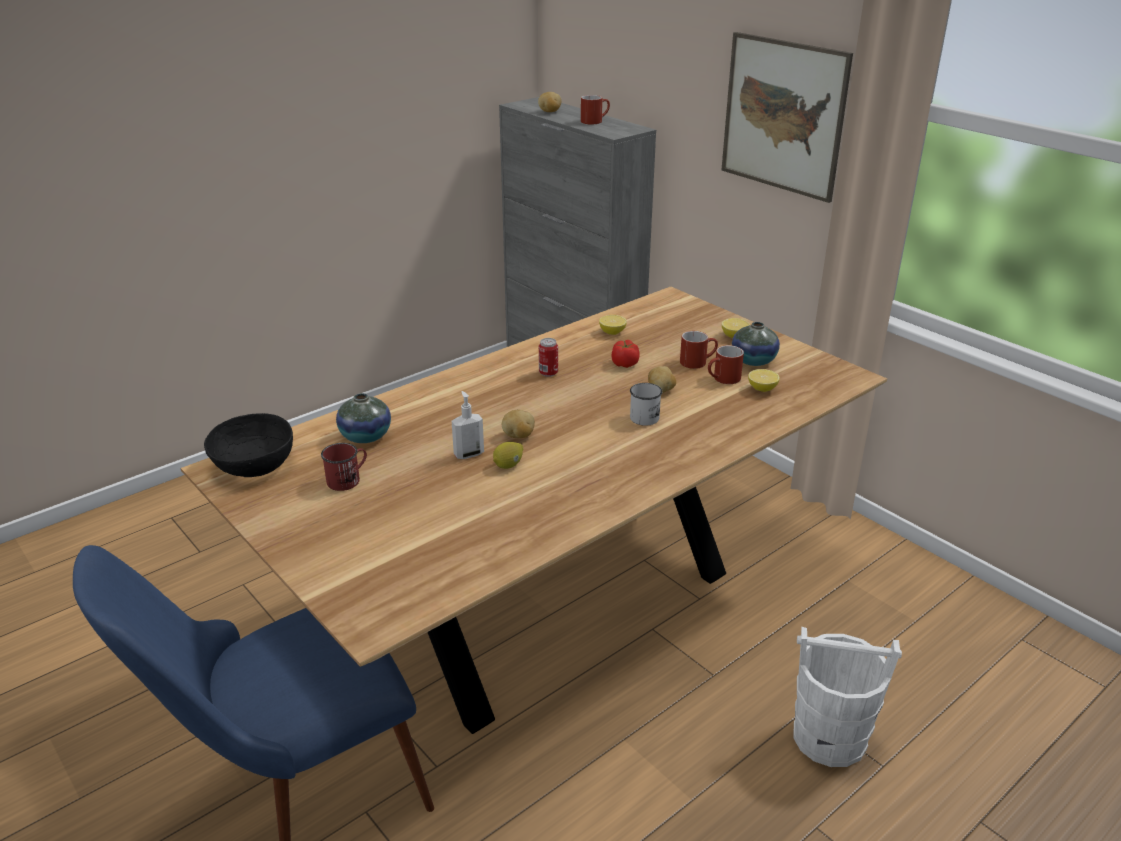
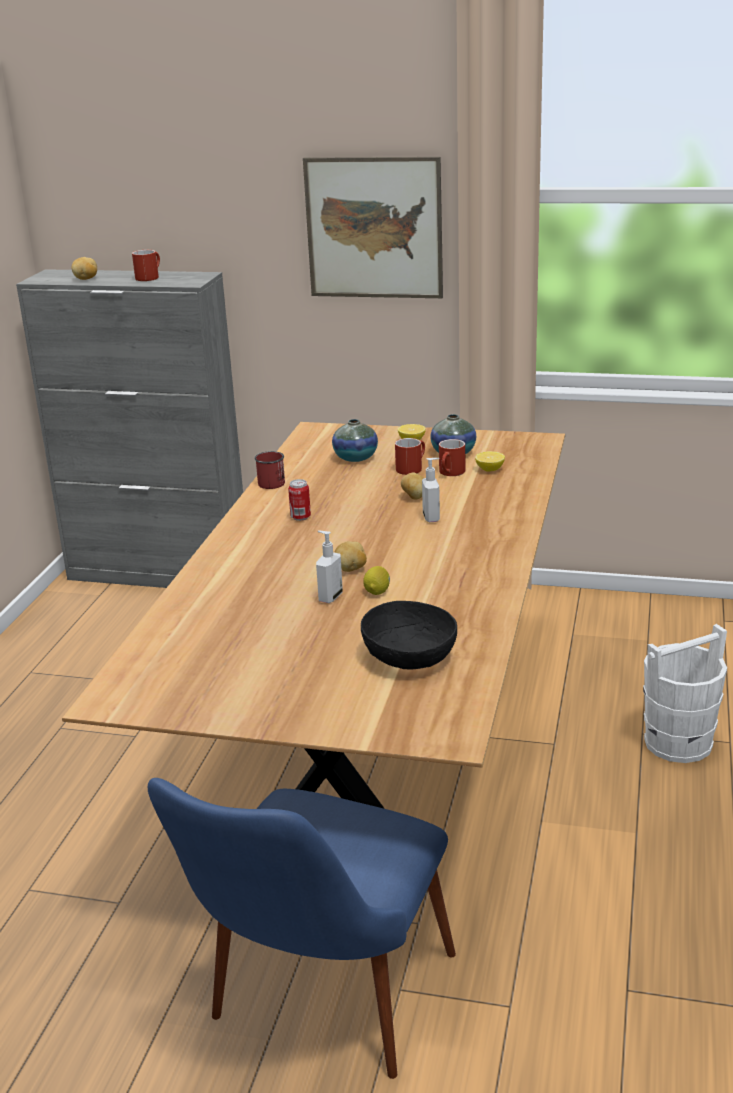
camera: 35 degrees left, 5 degrees down
(254, 464) = (138, 683): black bowl -> black bowl (410, 657)
(348, 479) = (253, 656): red mug -> red mug (272, 482)
(365, 436) = (212, 621): vase -> vase (355, 458)
(612, 332) = (306, 470): lemon -> none
(625, 363) = (355, 488): tomato -> none
(646, 416) = (432, 518): white mug -> soap dispenser

